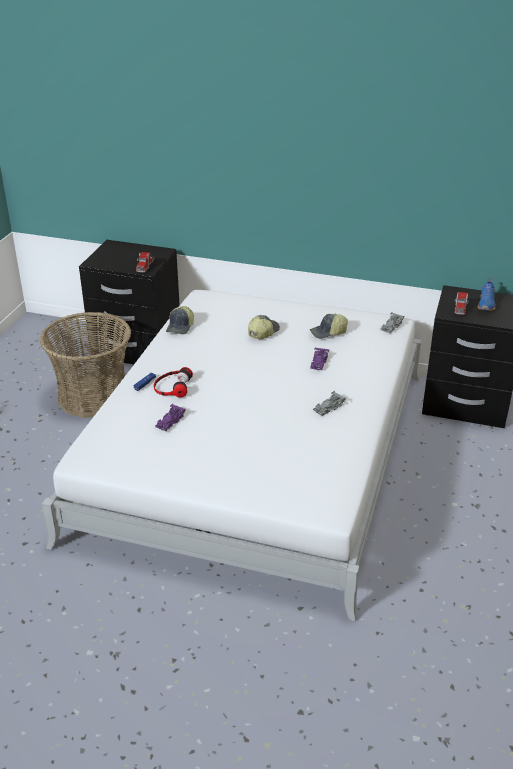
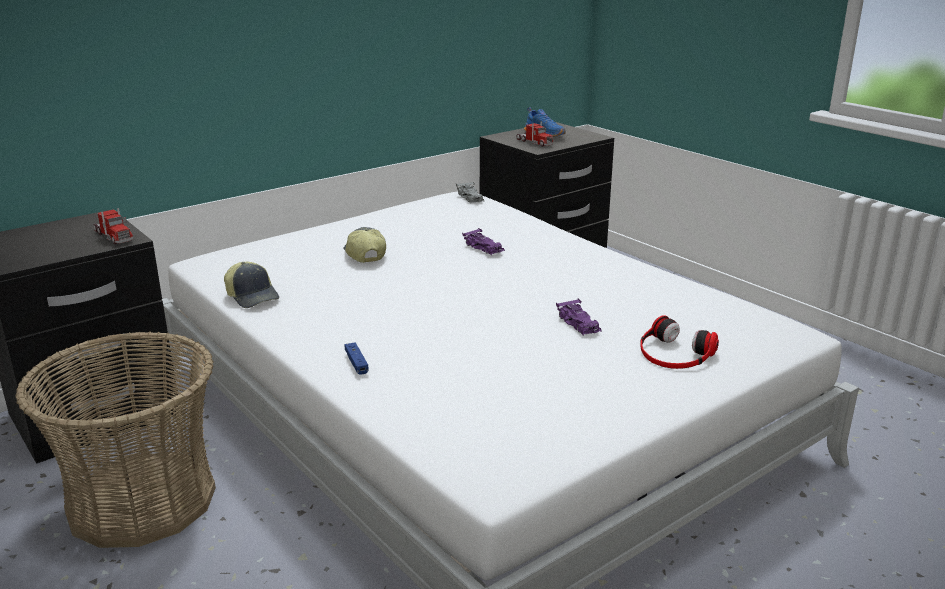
camera: 55 degrees left, 10 degrees down
(170, 421) = (484, 372): purple toy car -> purple toy car (579, 324)
(172, 387) = (399, 344): headphones -> headphones (674, 353)
(328, 333) = (433, 224): cap -> none
(328, 407) = (580, 273): grey toy car -> none

